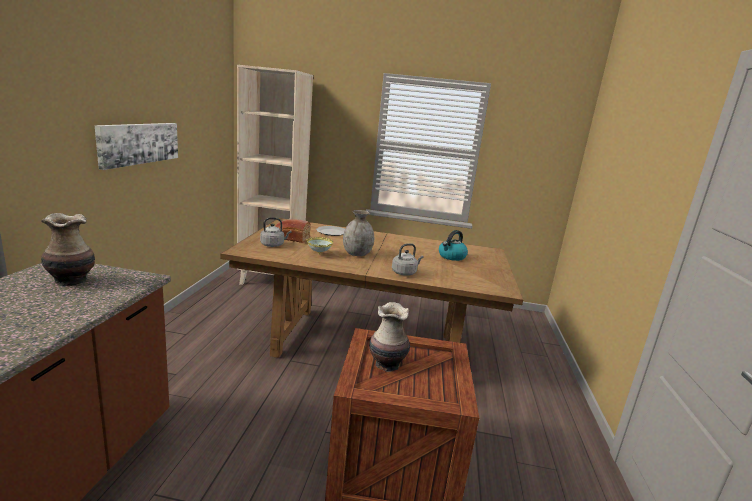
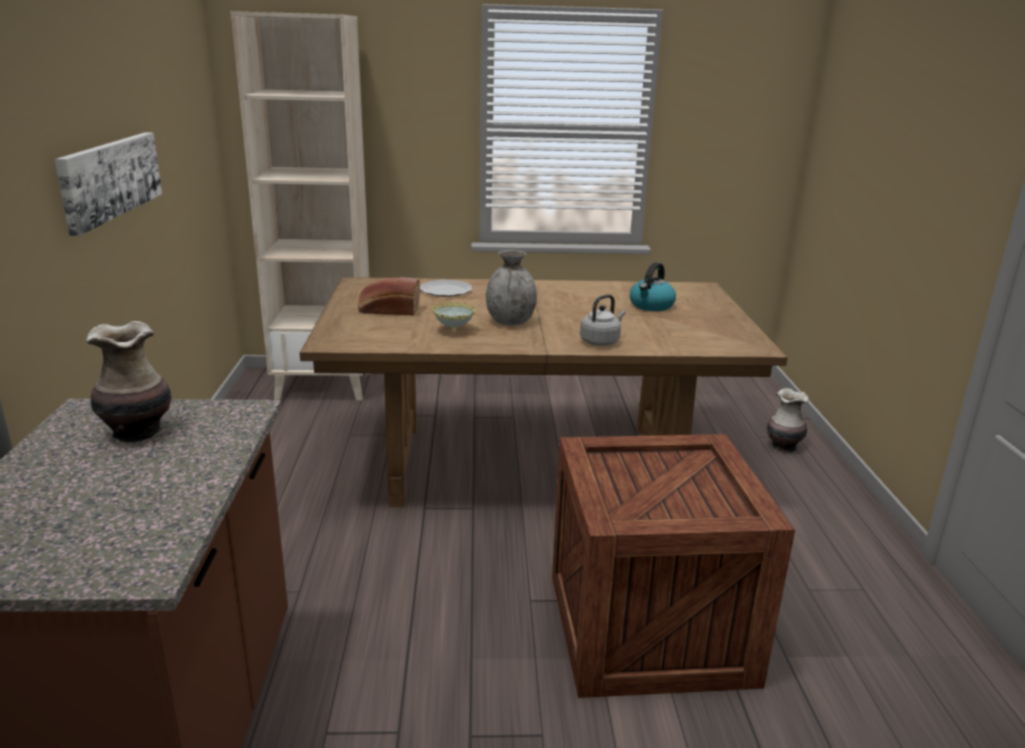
camera: 10 degrees left, 5 degrees up
(273, 245) = (372, 325): grey kettle -> none
(386, 364) = (633, 482): vase -> vase (783, 447)

